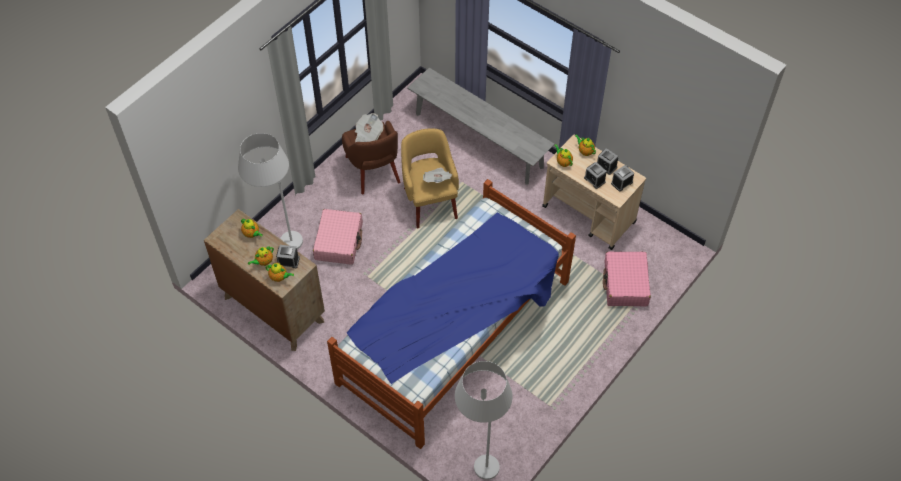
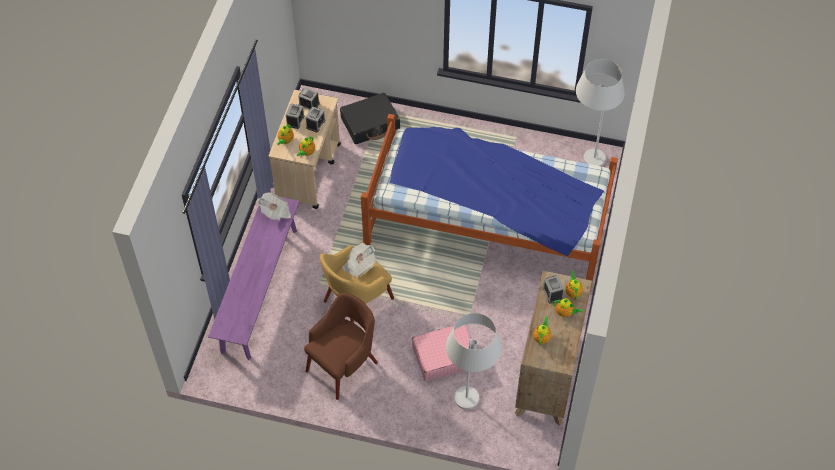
camera: 115 degrees left, 0 degrees up
(368, 135) = (332, 348): newspaper -> newspaper (275, 212)
(478, 140) = (259, 289): grey bench -> purple bench
(625, 284) = (370, 124): pink suitcase -> black suitcase

